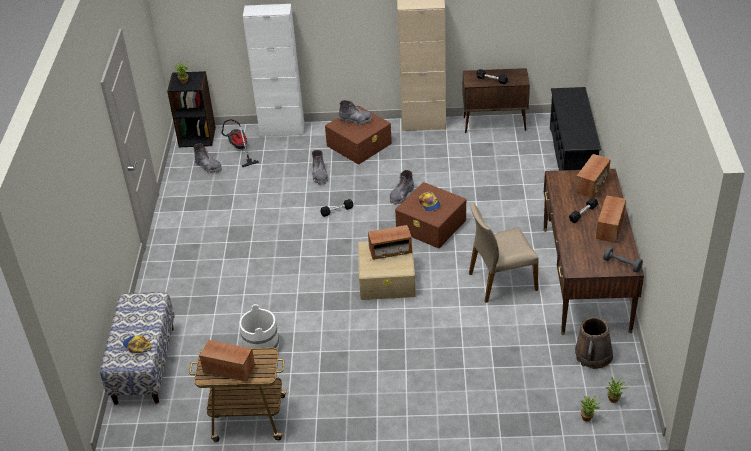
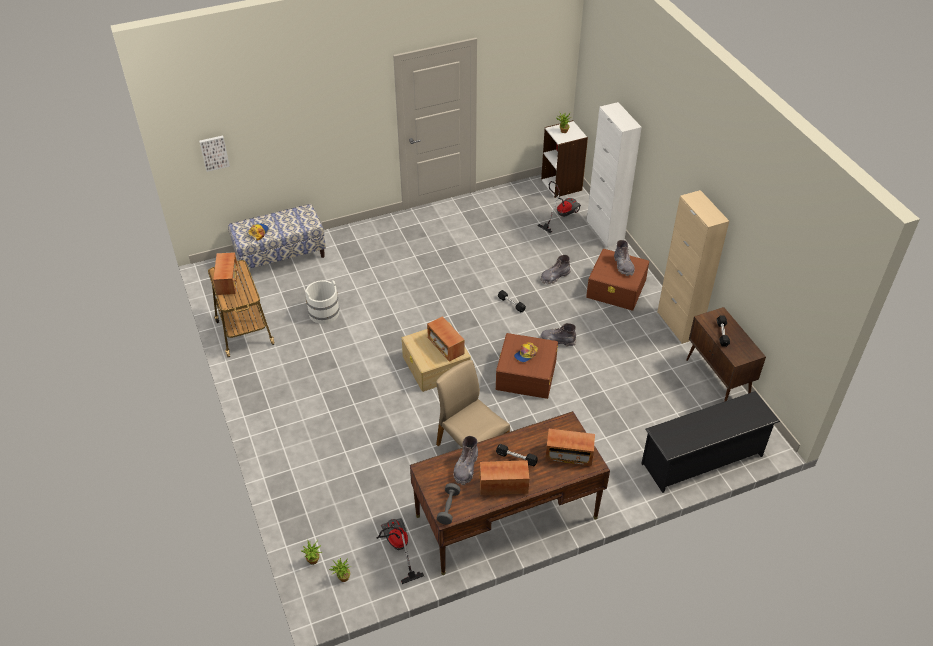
camera: 65 degrees right, 5 degrees up
(71, 292) = (214, 152): none -> picture
(197, 136) = (562, 185): black bookcase -> white bookcase
(208, 166) = (526, 205): grey boot -> grey boot (466, 468)
(593, 355) = (397, 548): brown bucket -> vacuum cleaner

